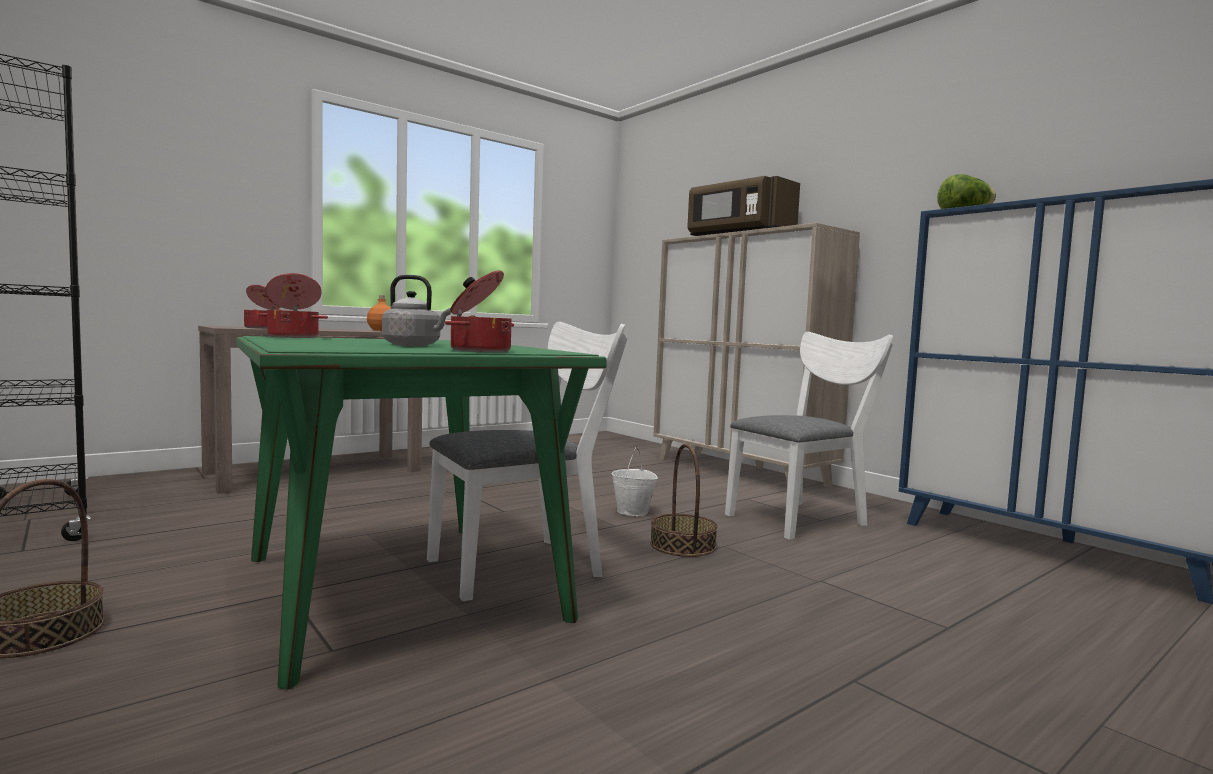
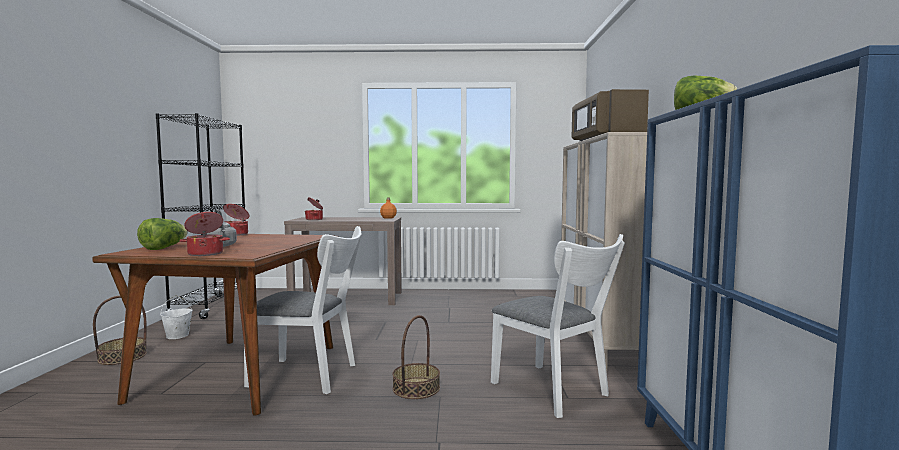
camera: 40 degrees right, 0 degrees up
(329, 346) = (164, 248): none -> lettuce
(400, 587) = (241, 371): green dining table -> brown dining table
(633, 512) = (444, 356): white bucket -> white bucket (177, 336)
(802, 518) = (555, 392): white chair -> white chair turned 45 degrees clockwise

